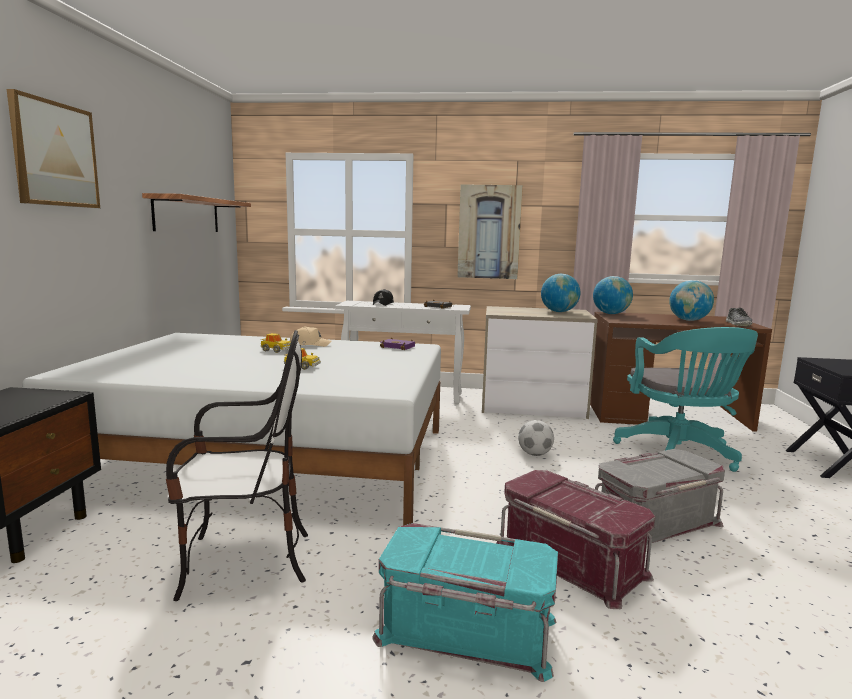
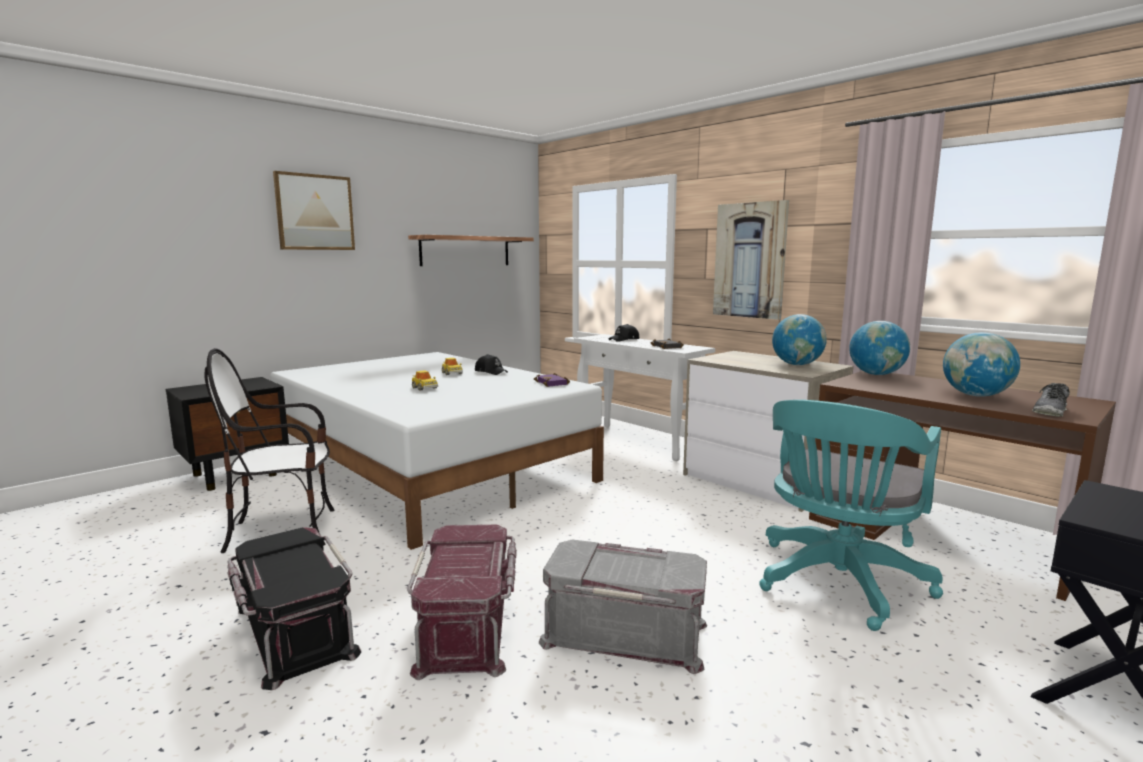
camera: 40 degrees right, 0 degrees up
(244, 562) = (284, 531): chair -> chair turned 135 degrees clockwise
(309, 344) = (491, 372): beige cap -> black cap
(465, 631) = (294, 631): turquoise storage box -> black storage box
(535, 454) = (648, 528): football -> none

